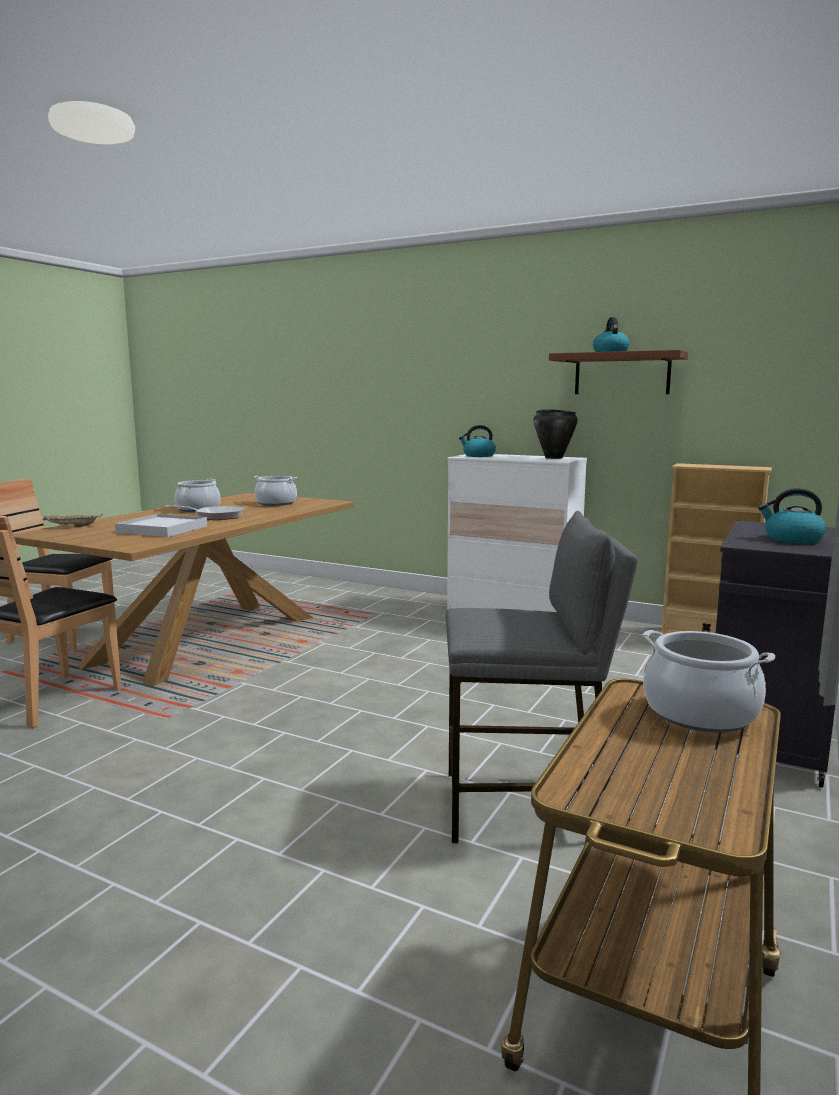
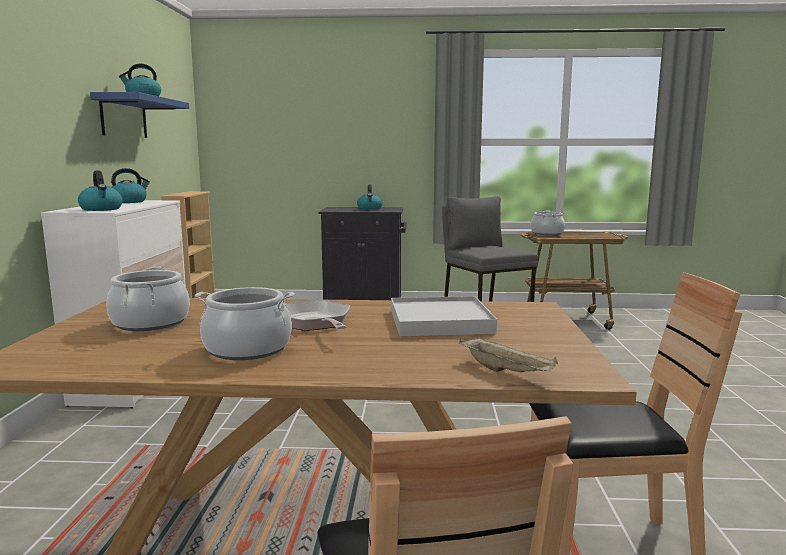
camera: 115 degrees left, 0 degrees up
(554, 458) = (129, 202): black cooking pot -> kettle
(622, 374) = (124, 117): brown shelf -> blue shelf

